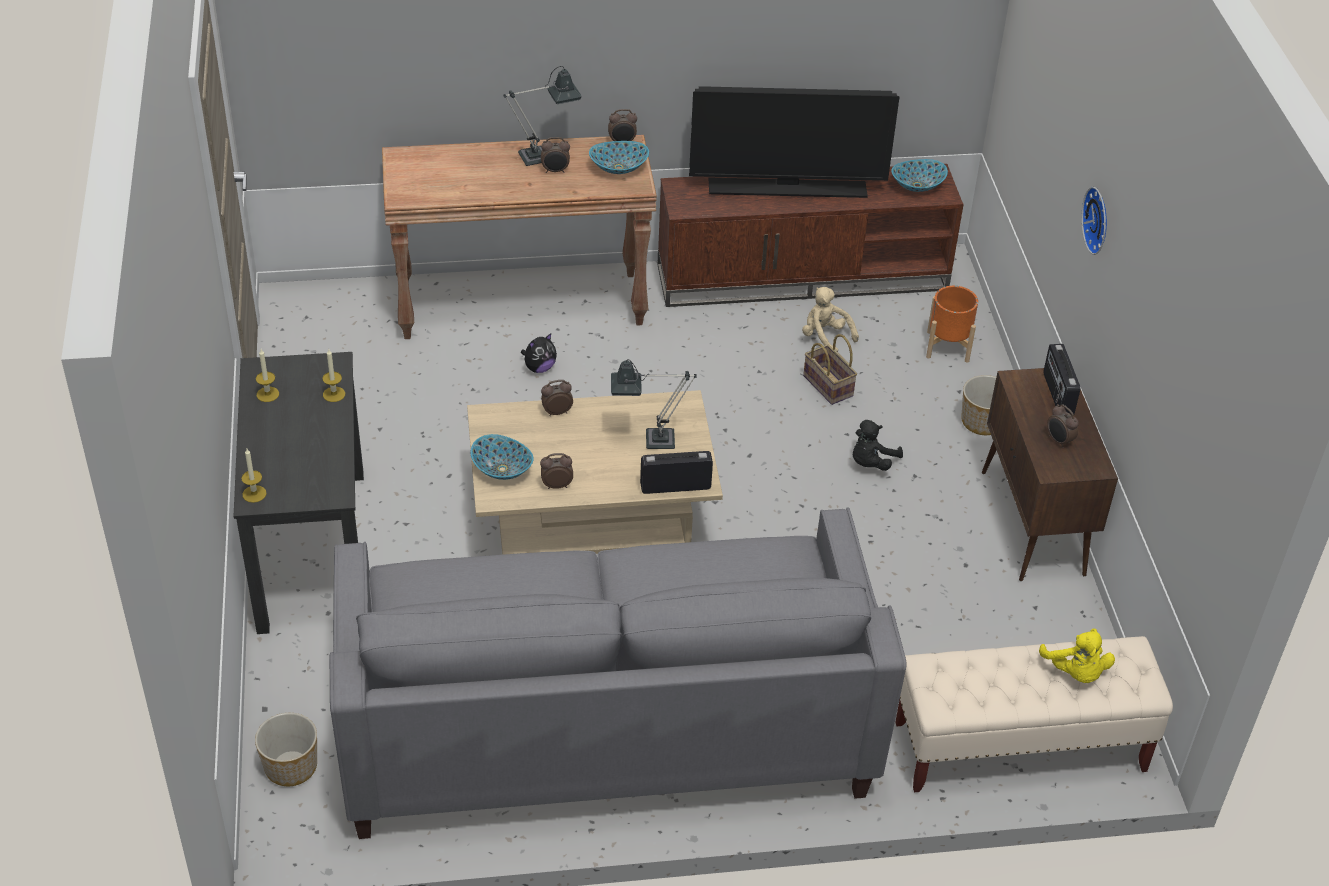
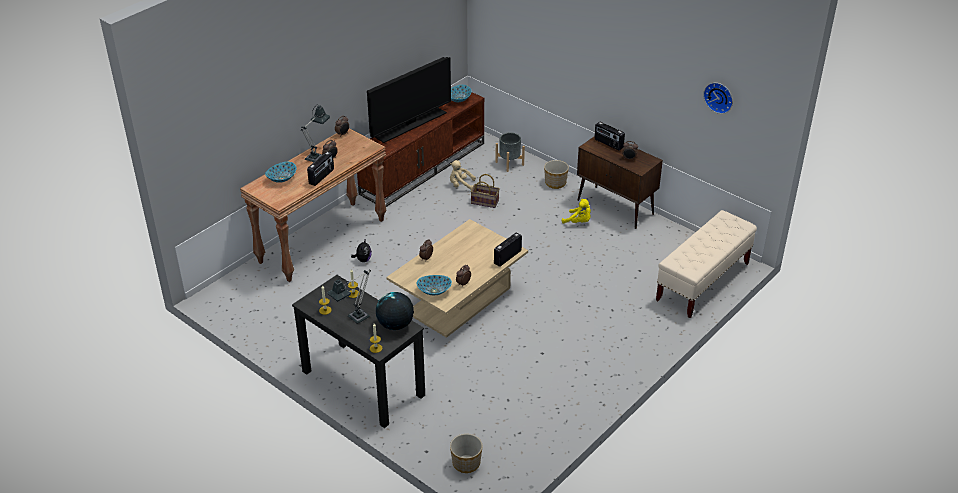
camera: 40 degrees left, 5 degrees down
(323, 477) = (395, 325): none -> globe
(506, 192) = (322, 177): none -> radio
(606, 722) = (561, 366): grey sofa -> none
(619, 168) = (355, 144): bowl -> bowl (282, 179)
(651, 440) = (476, 247): table lamp -> table lamp (354, 319)
(871, 462) = (535, 220): black plush toy -> none
(948, 346) = (509, 163): orange planter -> grey planter
(1075, 672) = (717, 234): yellow plush toy -> yellow plush toy (578, 222)
(1099, 220) = (598, 59): wall clock -> wall clock (719, 97)

